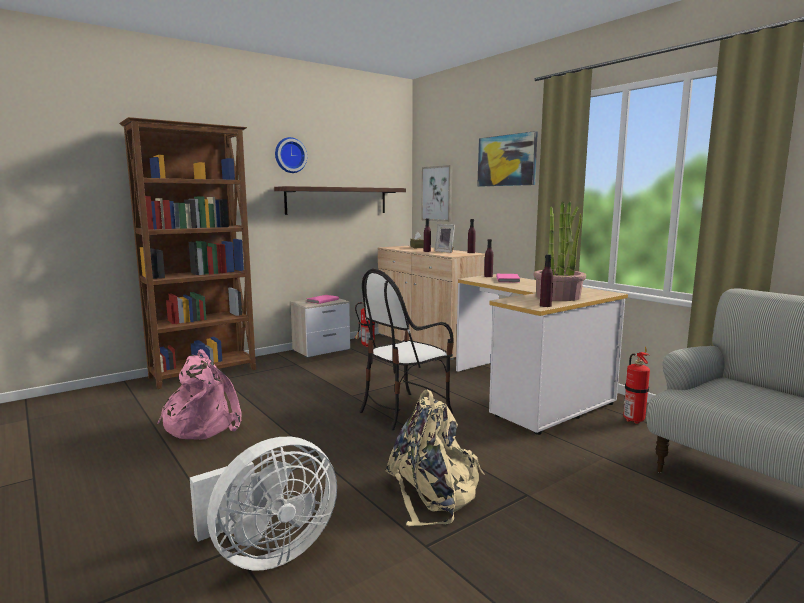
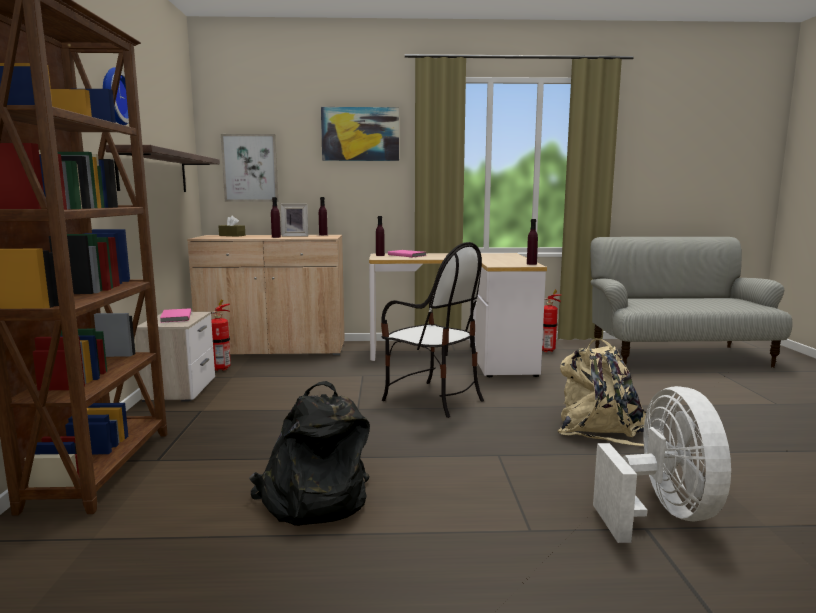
camera: 55 degrees left, 0 degrees up
(202, 425) = (313, 499): pink backpack -> black backpack
(405, 411) = (432, 399): chair -> chair turned 45 degrees counterclockwise
(558, 297) = (503, 259): potted plant -> none

